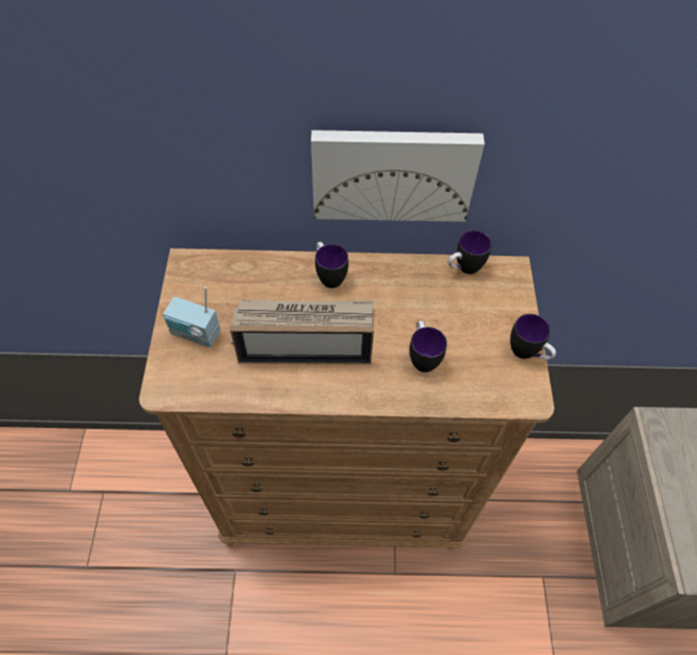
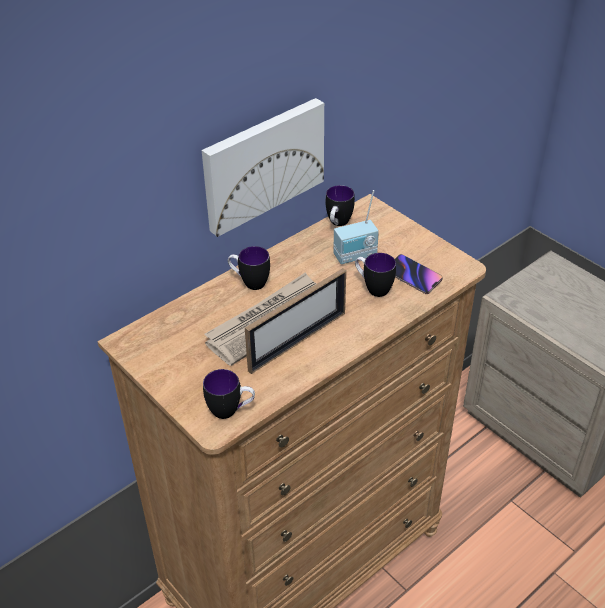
camera: 40 degrees left, 15 degrees down
(195, 334) = (194, 379): radio -> radio (356, 256)
(471, 372) = (413, 276): none -> phone
(527, 354) = (434, 245): mug -> mug (231, 411)

